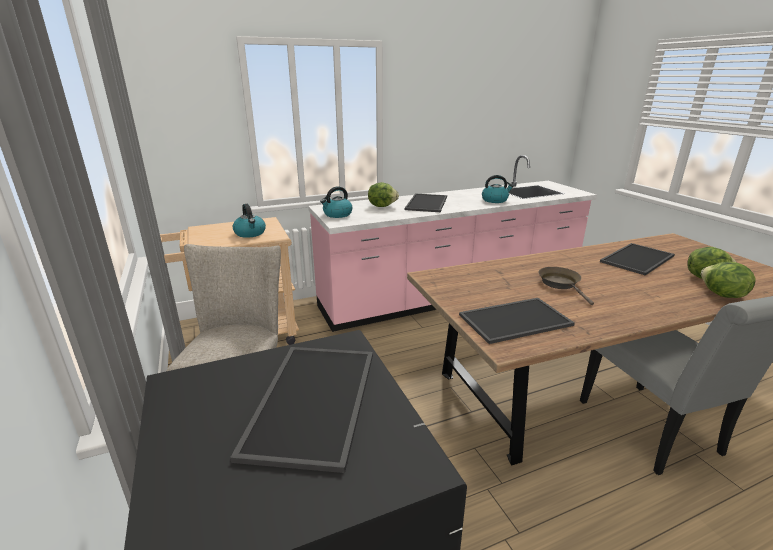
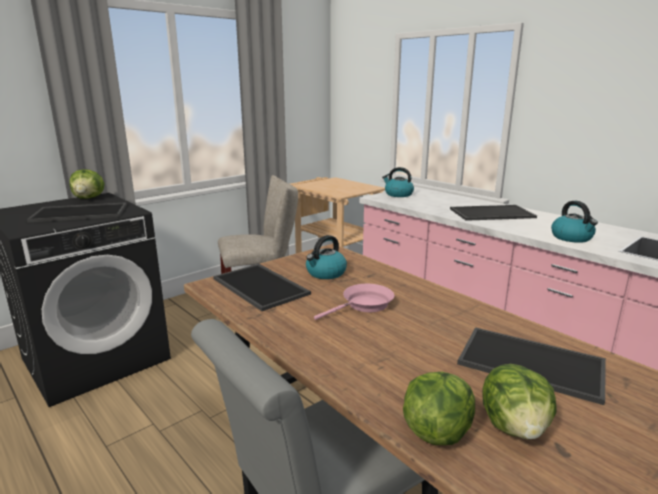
camera: 70 degrees right, 5 degrees down
(250, 233) = (338, 188): kettle -> kettle (325, 273)
(382, 206) = (449, 202): lettuce -> lettuce (89, 198)
(561, 284) = (364, 305): brown frying pan -> pink frying pan

